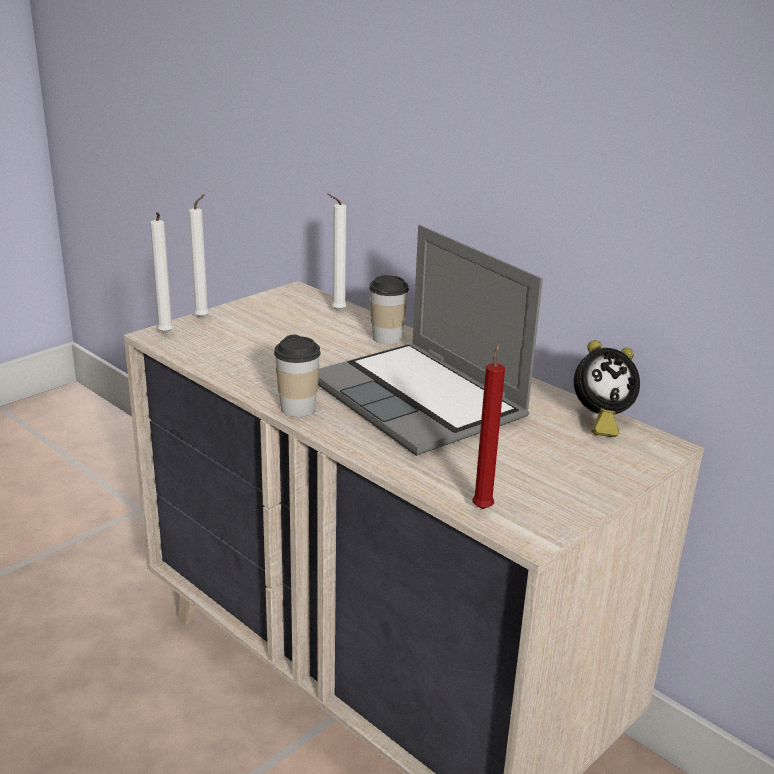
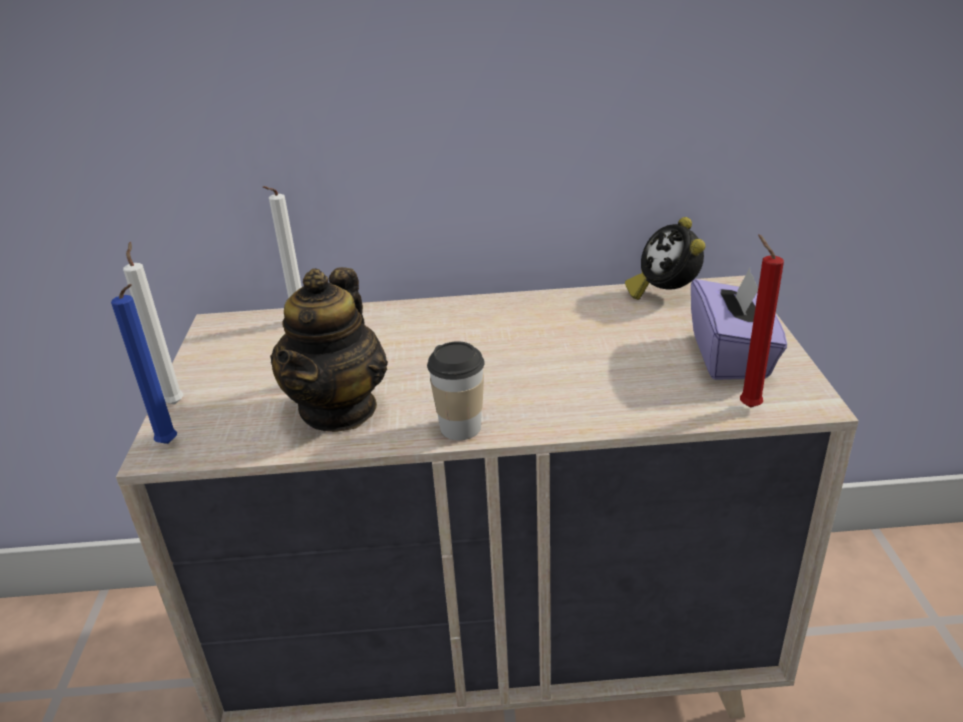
camera: 45 degrees left, 5 degrees up
(166, 334) = (170, 444): white candle -> blue candle
(263, 364) = (339, 409): none -> teapot
(387, 338) = (394, 320): cup -> none
(421, 401) = (534, 355): laptop -> none
(547, 479) = (731, 356): none -> purple tissue box
(599, 421) = (665, 294): alarm clock -> alarm clock turned 135 degrees clockwise

